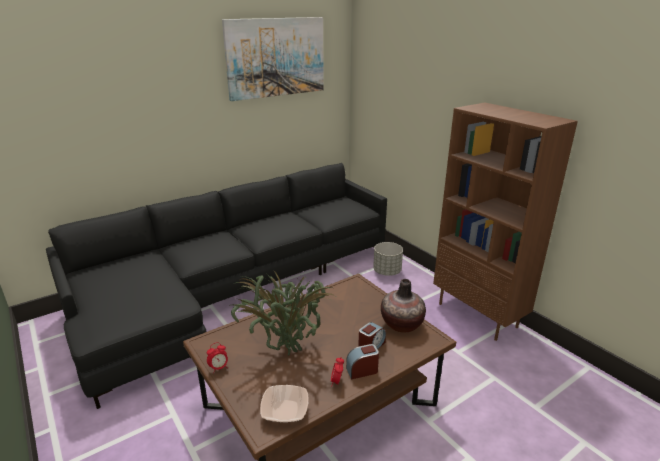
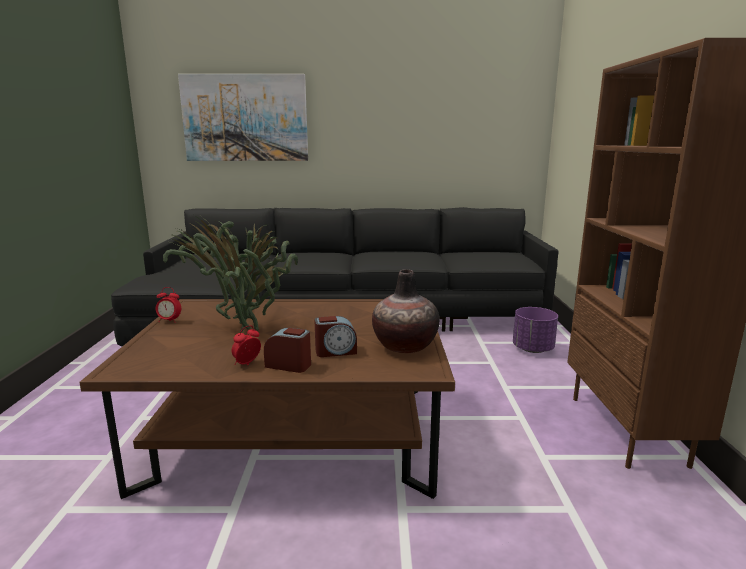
camera: 35 degrees right, 10 degrees down
(276, 57) = (448, 69): picture -> picture (245, 118)
(285, 410) = (160, 364): bowl -> none
(386, 271) = (532, 349): grey planter -> purple planter

